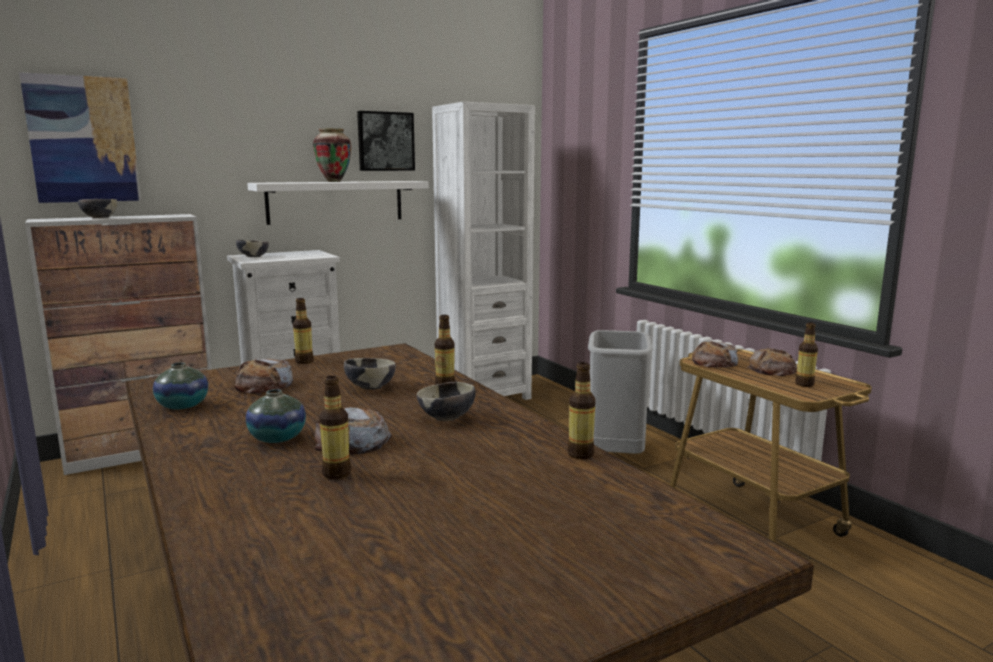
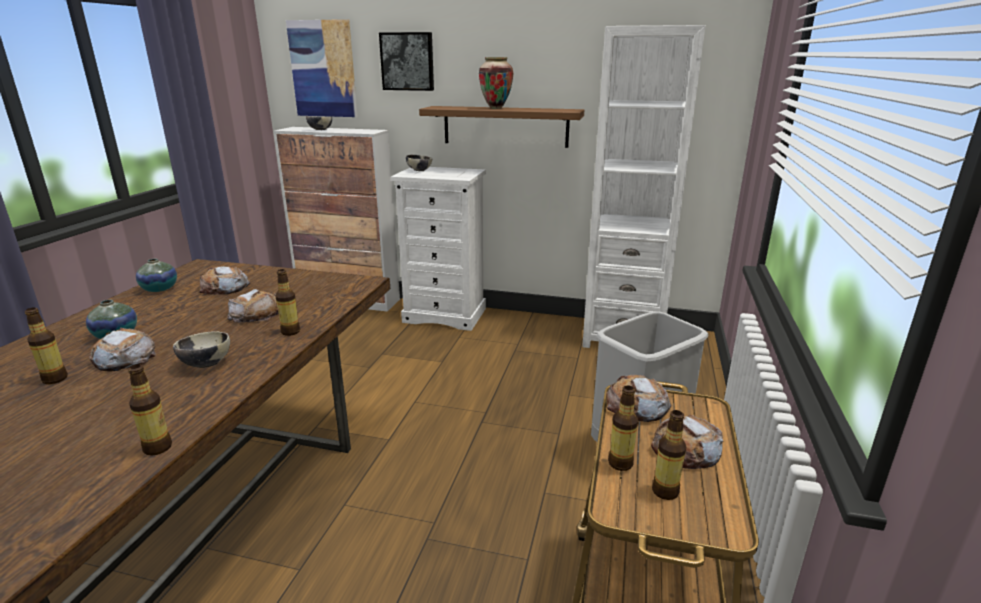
camera: 45 degrees right, 10 degrees up
(304, 361) = (293, 274): bottle -> bottle (620, 463)
(335, 201) = (505, 126): white shelf -> brown shelf
(370, 387) = (255, 313): bowl -> bread
(385, 141) = (558, 68): picture -> picture (407, 61)

